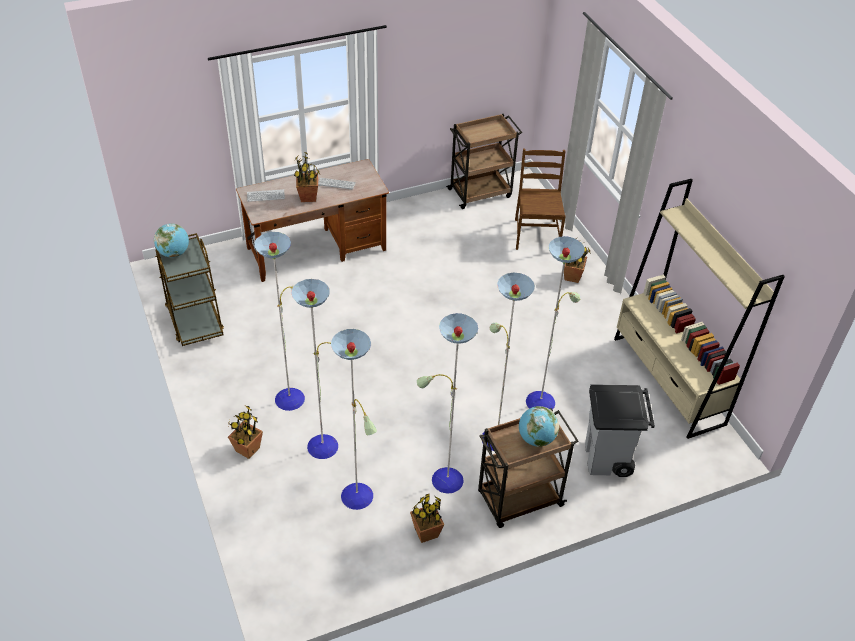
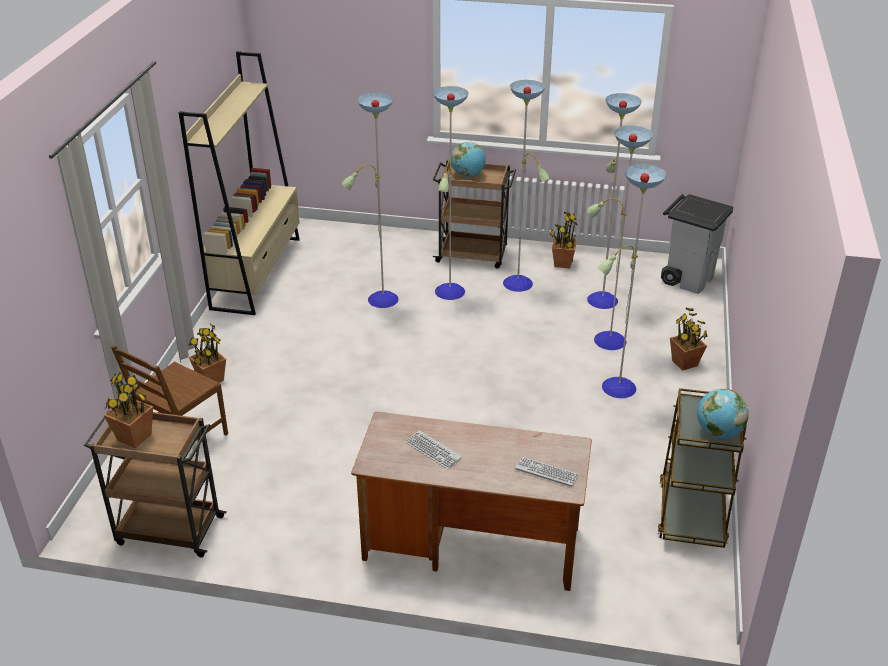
camera: 145 degrees left, 10 degrees down
(308, 197) = (487, 446): potted plant -> potted plant (134, 437)
(608, 458) = (376, 251): grey trash can -> grey trash can (687, 278)

